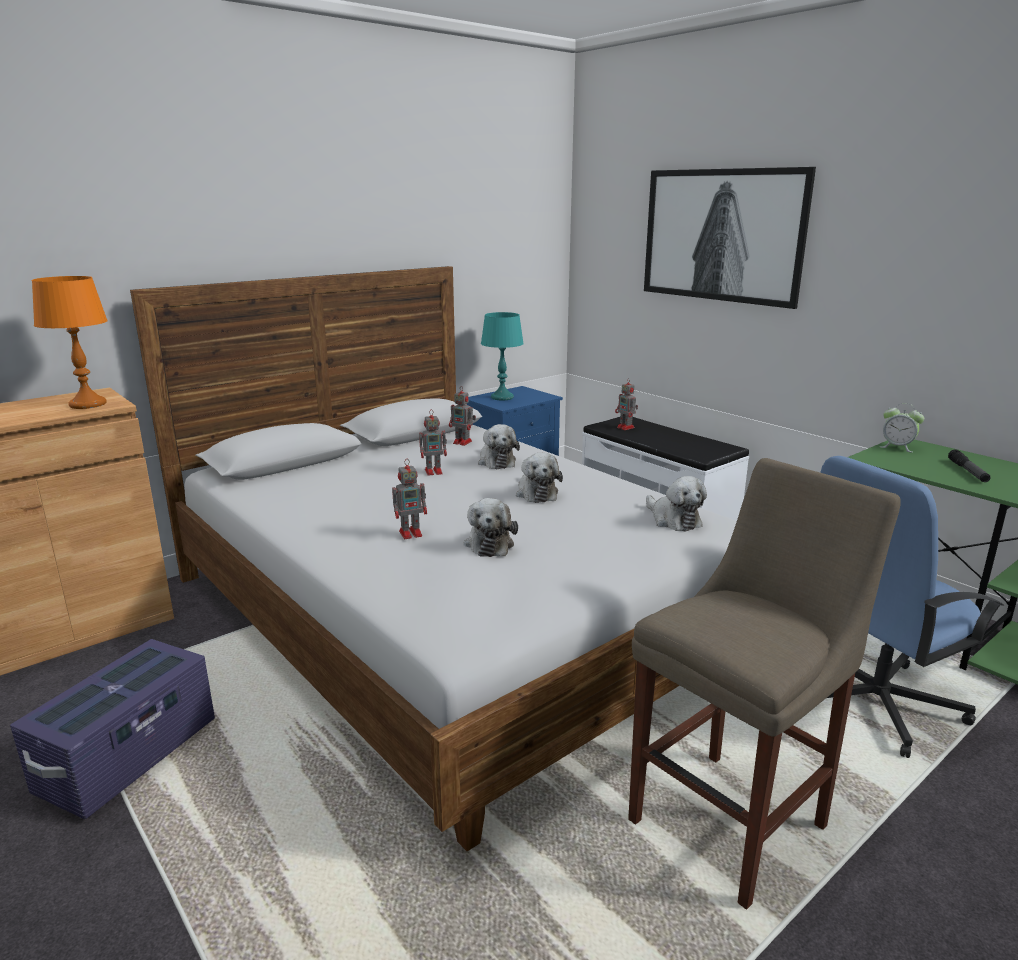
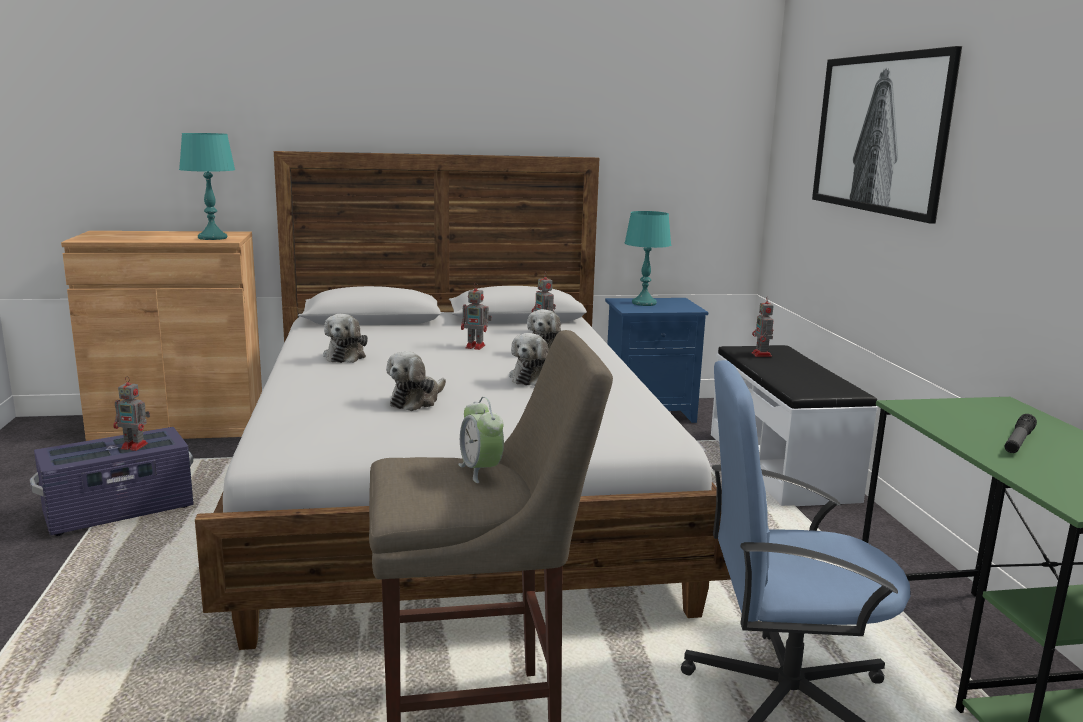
camera: 30 degrees right, 5 degrees down
(88, 404) = (212, 238): orange table lamp -> turquoise table lamp
(412, 533) = (370, 380): toy robot -> toy robot (135, 446)
(673, 520) = (620, 423): plush toy -> plush toy (346, 356)
(897, 447) = (975, 405): alarm clock -> alarm clock (481, 471)

